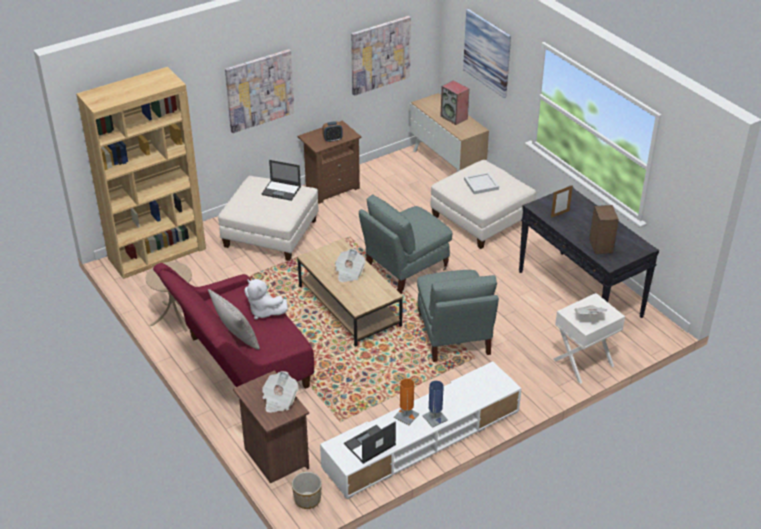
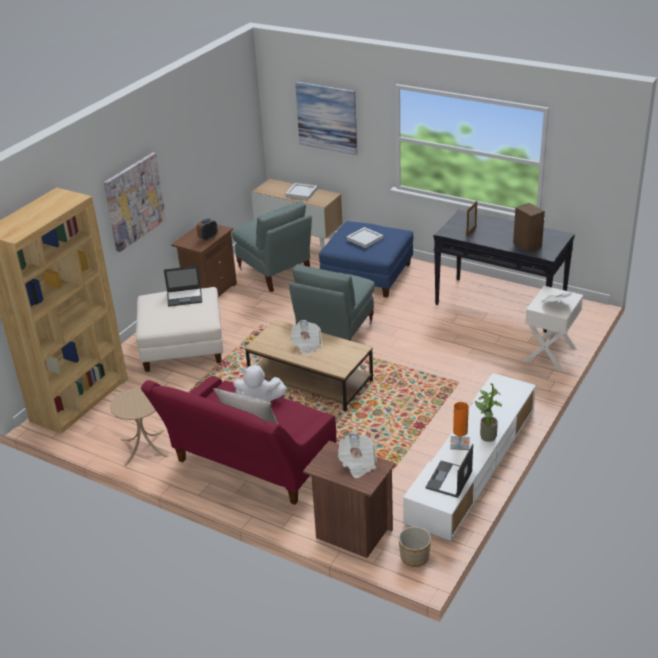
camera: 25 degrees left, 5 degrees down
(380, 55) = (222, 147): picture -> none
(435, 418) = (486, 435): blue table lamp -> potted plant
(453, 336) = (425, 372): grey armchair -> grey armchair (274, 272)
(454, 117) = (302, 192): speaker -> white tray
(481, 219) = (367, 275): white ottoman -> blue ottoman

